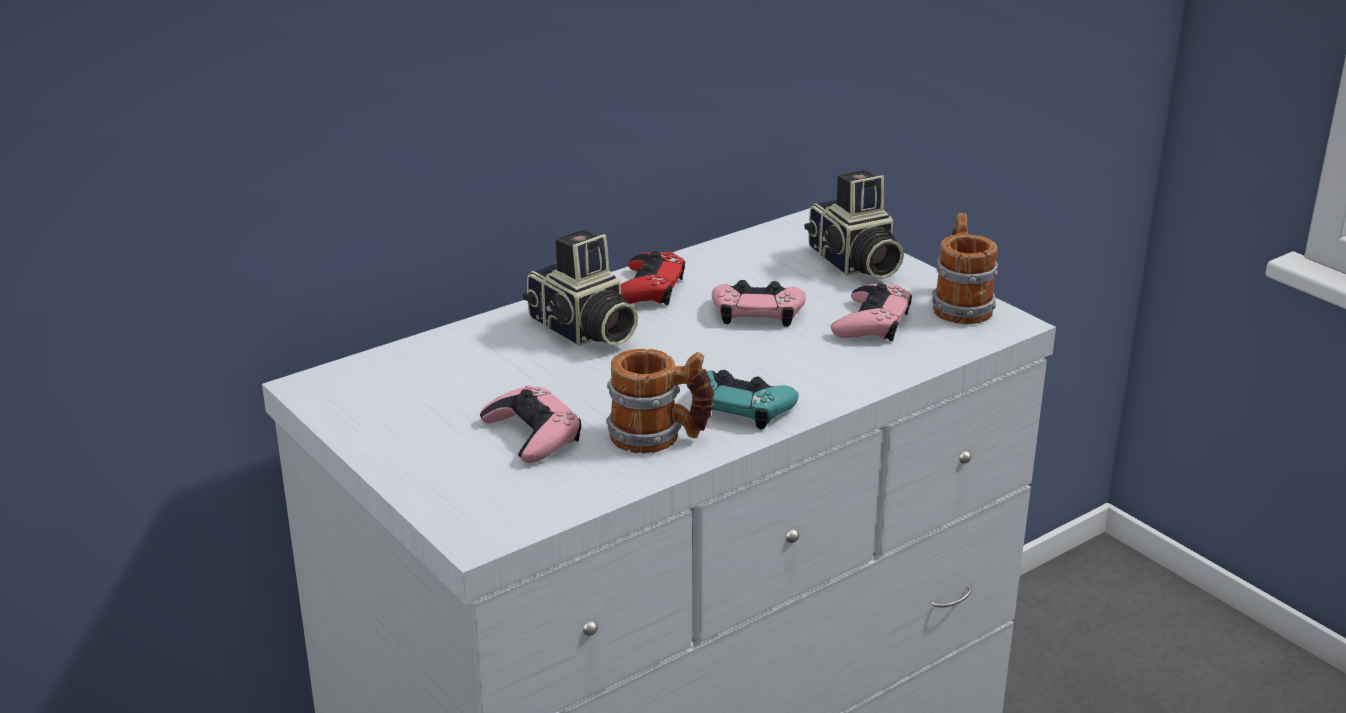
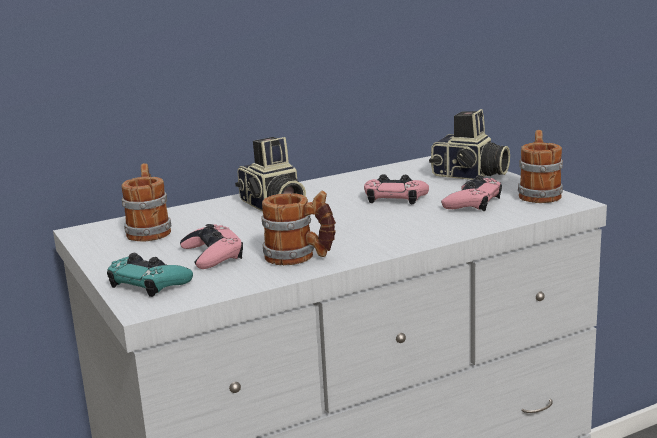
camera: 10 degrees right, 10 degrees down
(415, 384) = (149, 230): none -> mug
(648, 289) = (326, 187): red game controller -> none
(740, 407) = (363, 243): turquoise game controller -> turquoise game controller (149, 283)
(853, 264) = (469, 175): camera -> camera turned 45 degrees counterclockwise

